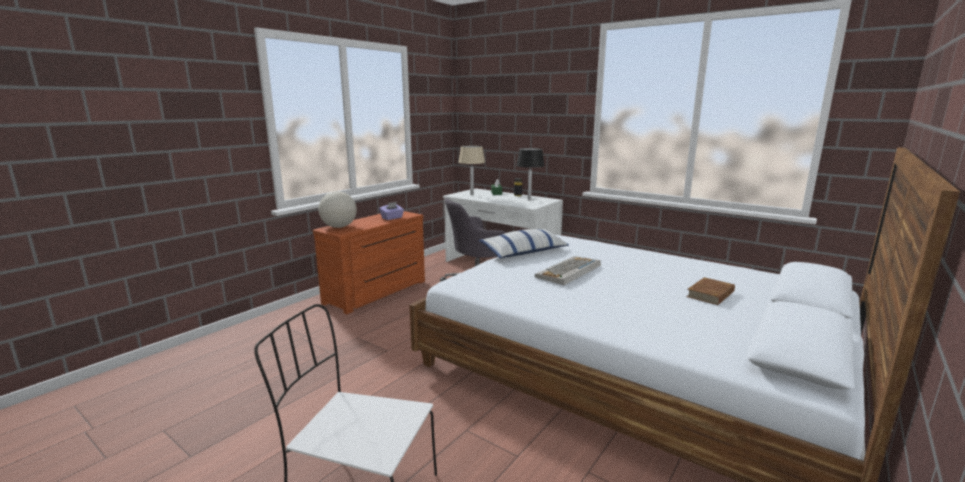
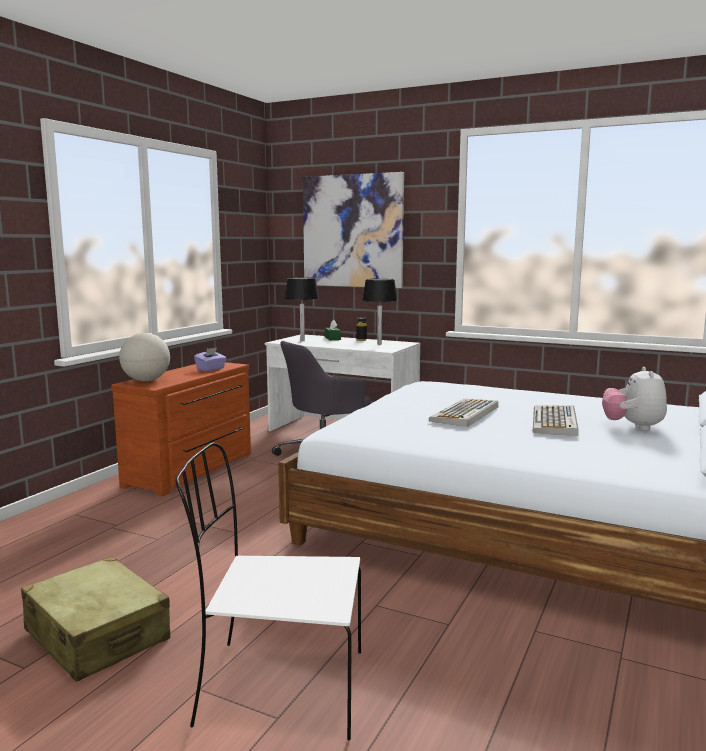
camera: 10 degrees left, 5 degrees down
(251, 433) = (97, 635): none -> beige suitcase
(472, 195) = (302, 341): beige table lamp -> black table lamp
(514, 109) = (352, 231): none -> picture
(523, 252) = (399, 399): pillow -> none
(642, 284) = (555, 422): none -> keyboard
(710, 294) = (633, 427): brown book -> plush toy

